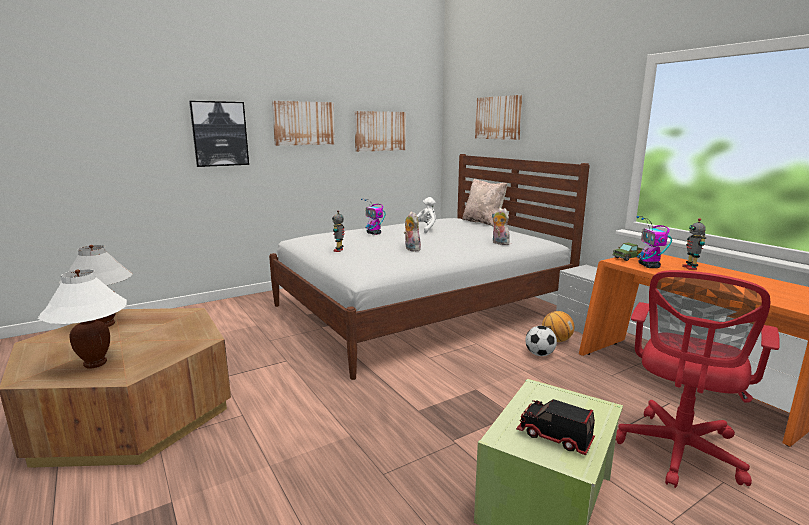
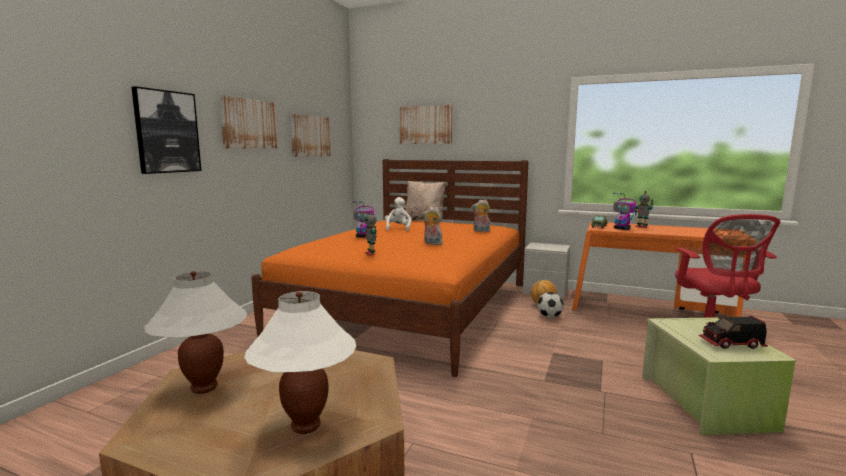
camera: 35 degrees left, 5 degrees down
(420, 309) = (411, 307): white bed -> orange bed

